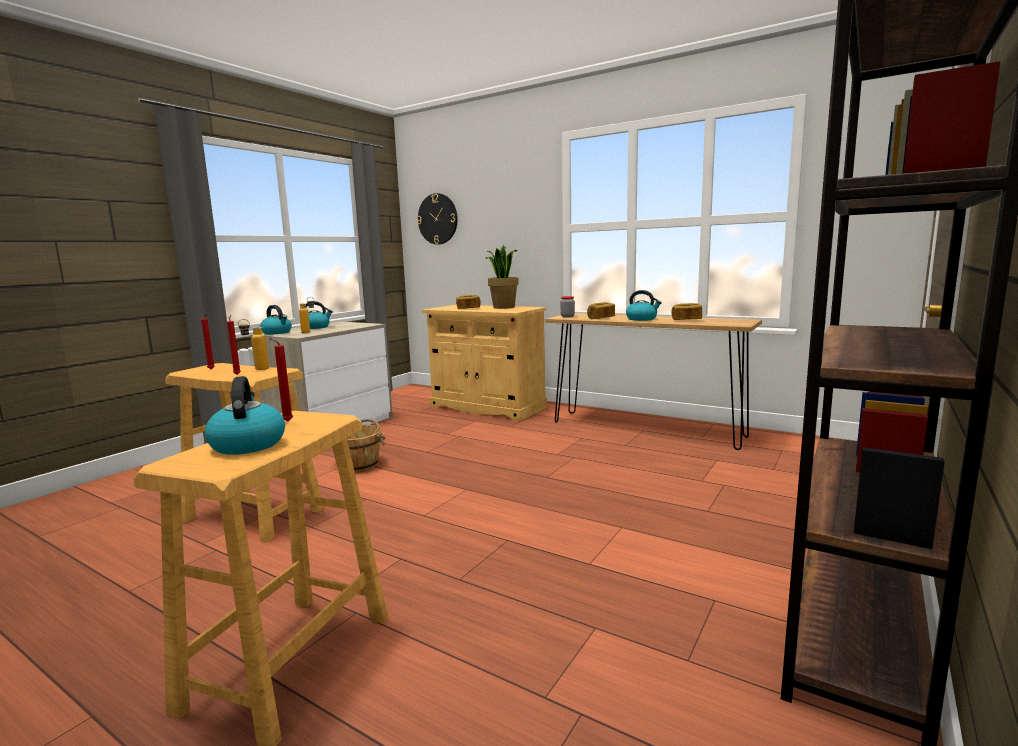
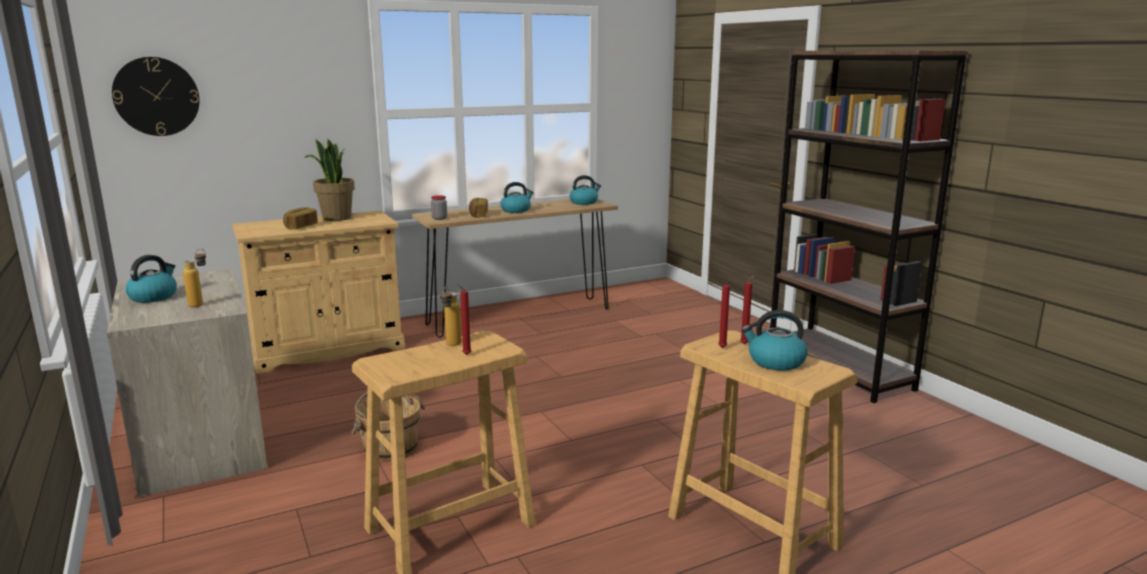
camera: 60 degrees left, 5 degrees up
(212, 369) = (404, 364): red candle -> red candle (745, 344)
(277, 332) = (144, 318): kettle -> kettle (584, 202)
(686, 320) = (550, 205): bread -> none

